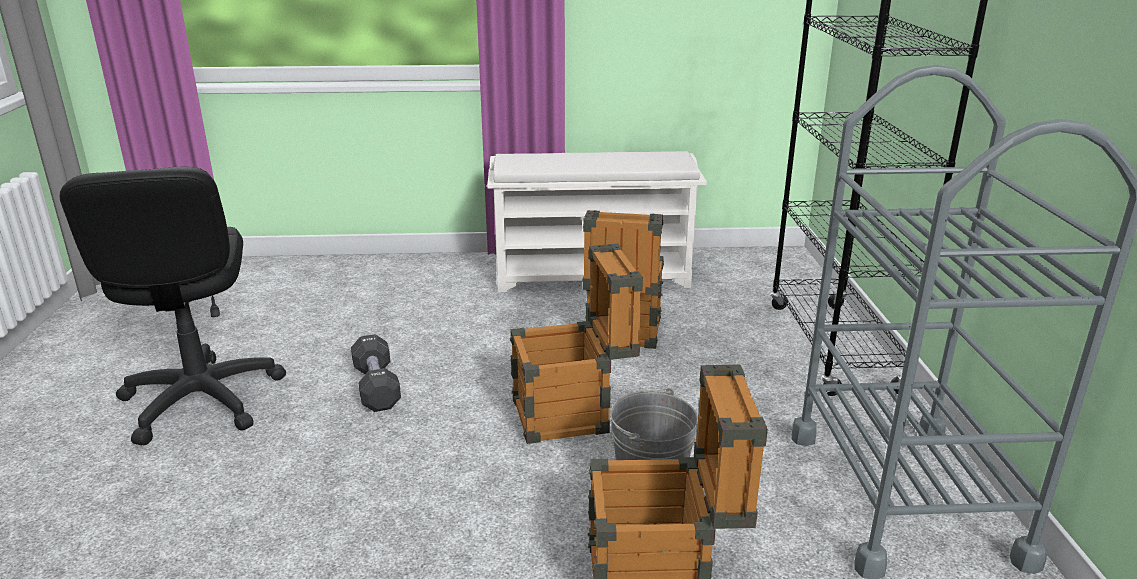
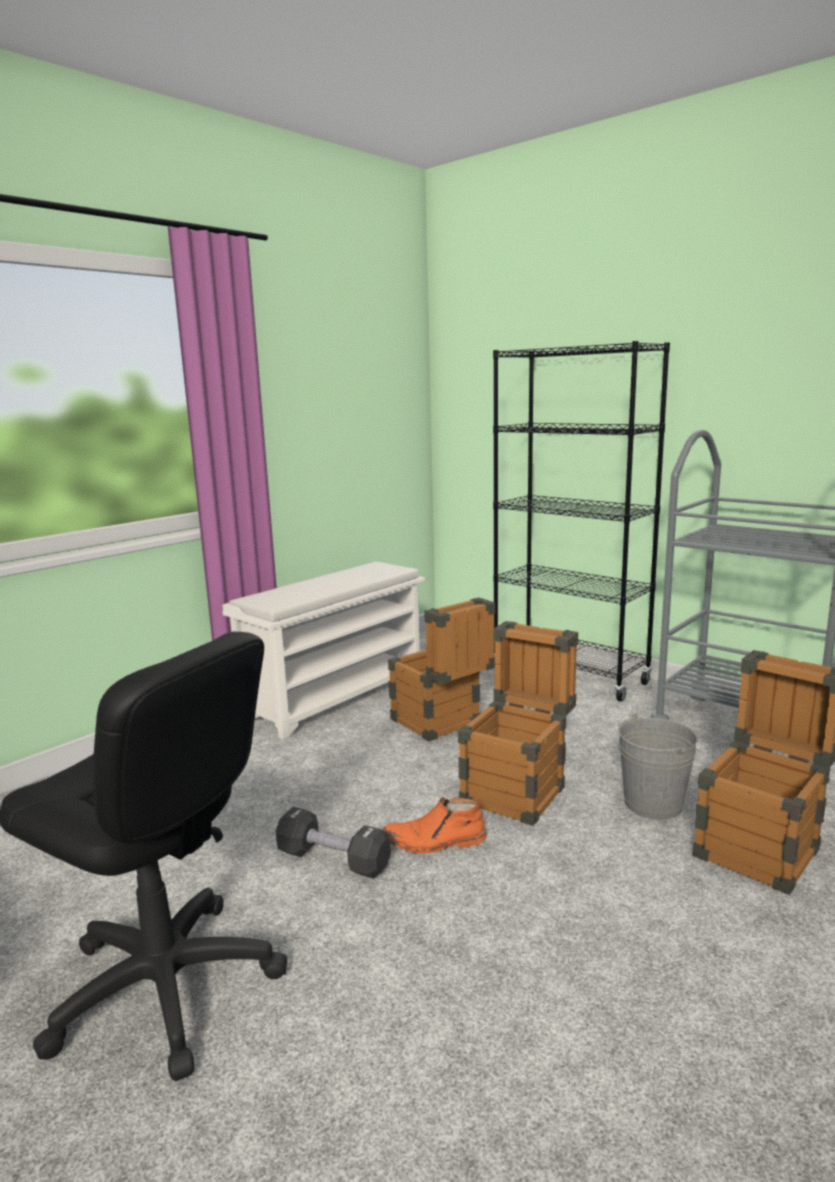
camera: 45 degrees left, 10 degrees down
(447, 413) = (434, 842): none -> orange boot

